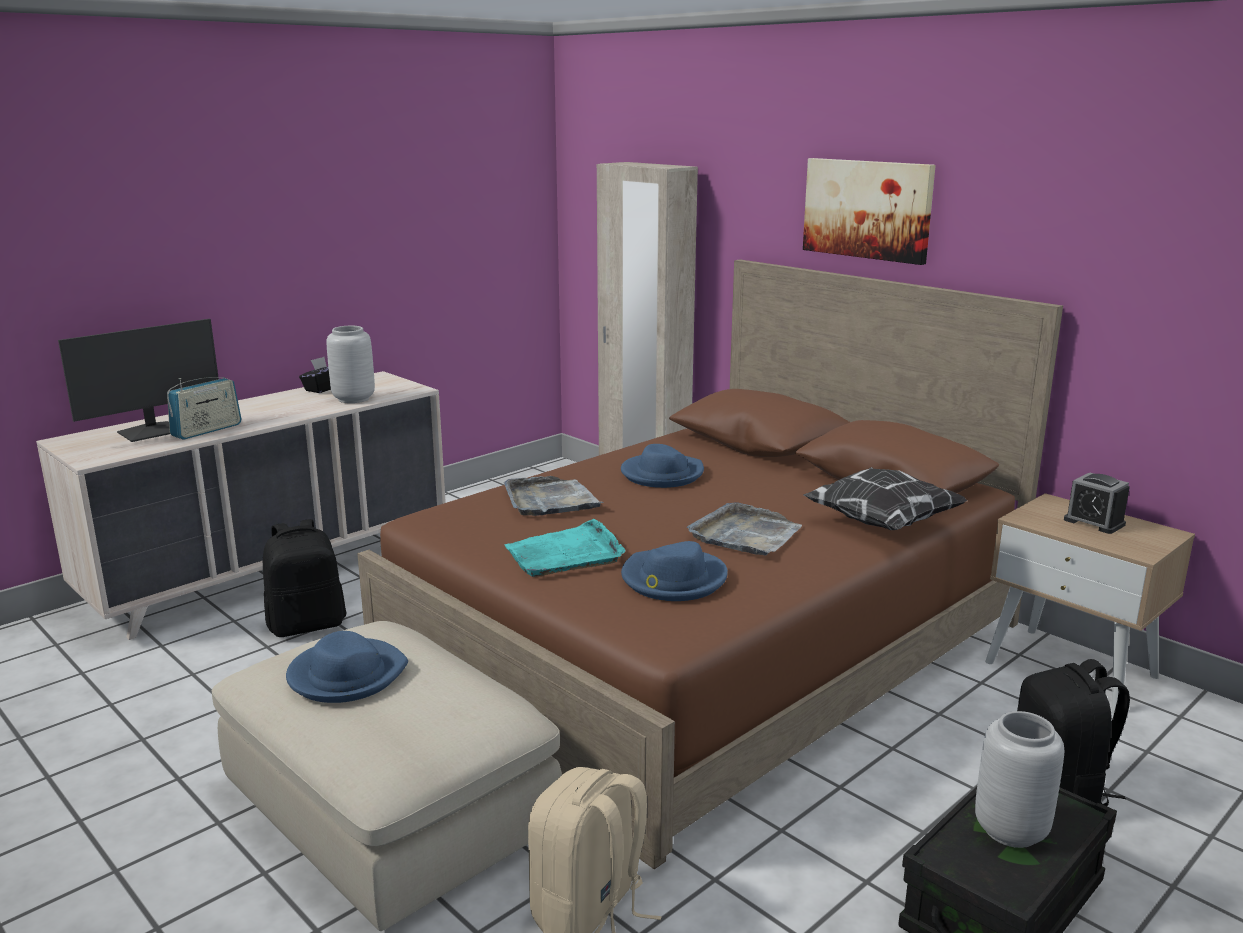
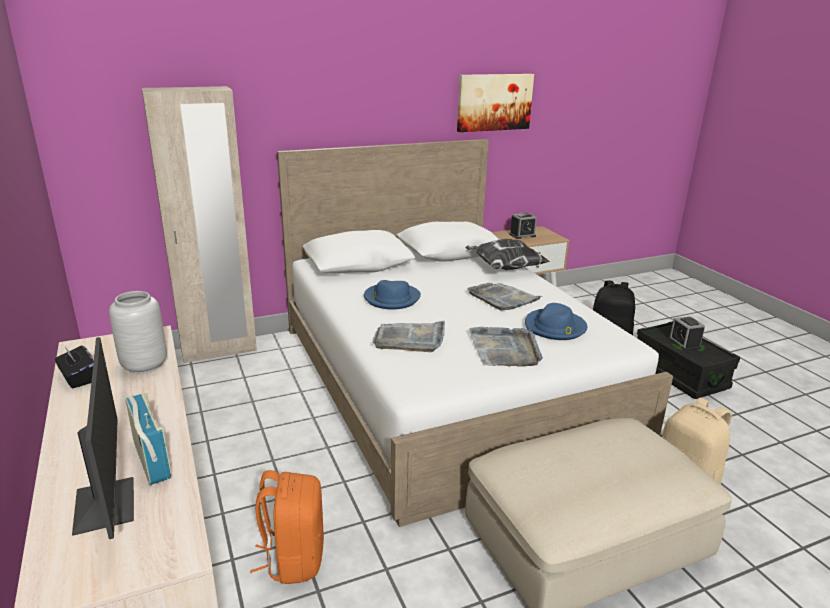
camera: 70 degrees left, 5 degrees up
(307, 625) = (294, 558): black backpack -> orange backpack
(346, 675) = (586, 475): blue hat -> none
(565, 554) = (505, 349): turquoise tray -> grey tray
(707, 645) = (446, 382): brown bed -> white bed
(867, 209) = (372, 103): picture -> picture (494, 102)
(1011, 831) = (684, 343): grey vase -> alarm clock

